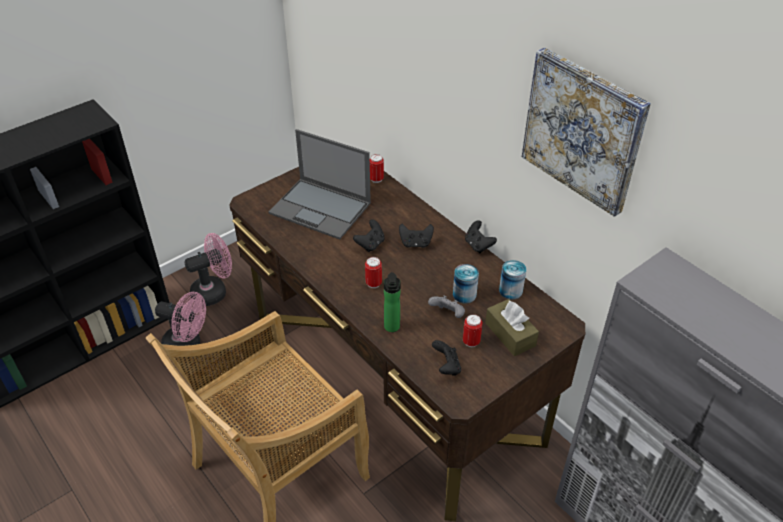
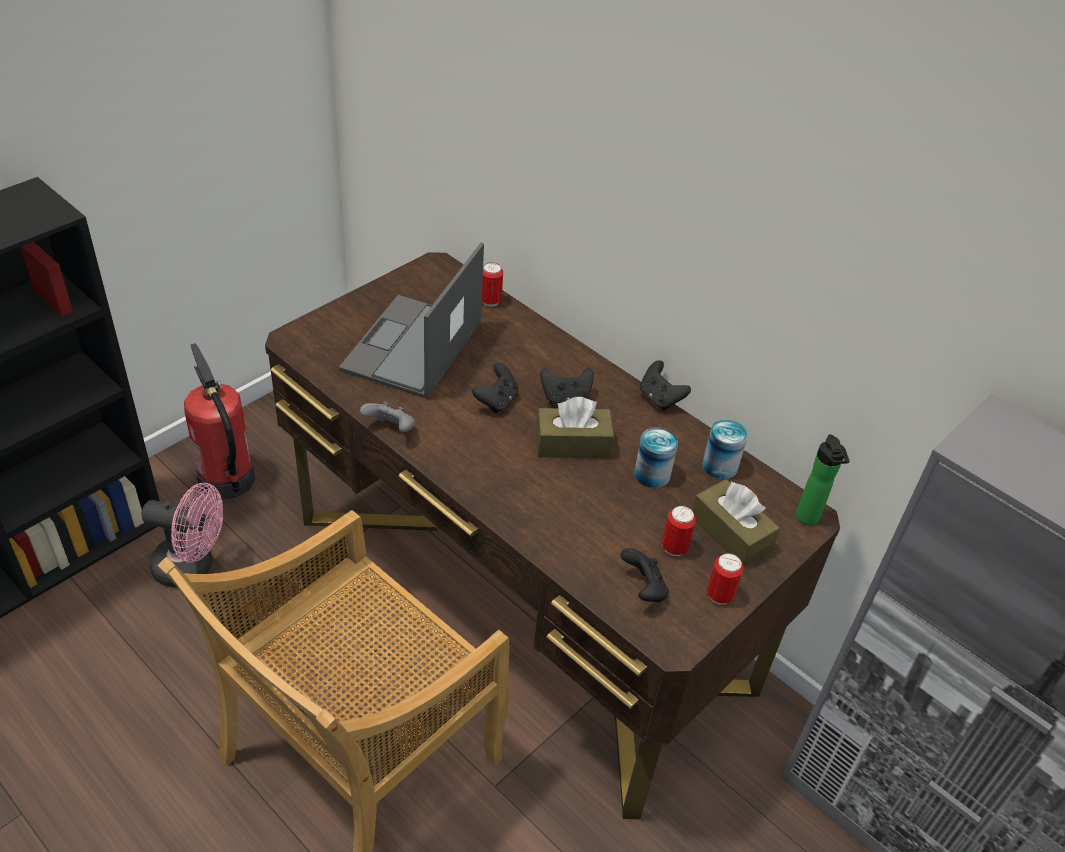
camera: 10 degrees left, 0 degrees up
(214, 291) = (227, 480): pink fan -> fire extinguisher
(321, 208) = (412, 347): laptop -> laptop turned 90 degrees clockwise
(373, 283) = (511, 462): can -> can (719, 595)
(392, 328) = (550, 532): bottle -> bottle (808, 519)
(415, 273) = (572, 444): none -> brown tissue box
(448, 314) = (632, 506): grey game controller -> grey game controller (391, 429)
(583, 130) = (858, 217): picture -> none

